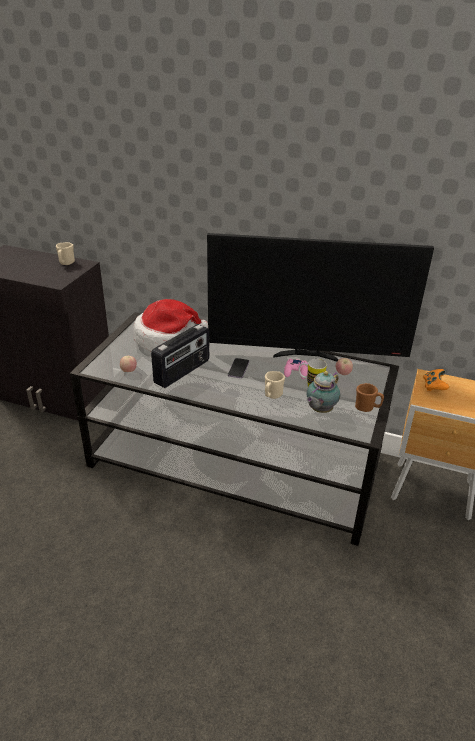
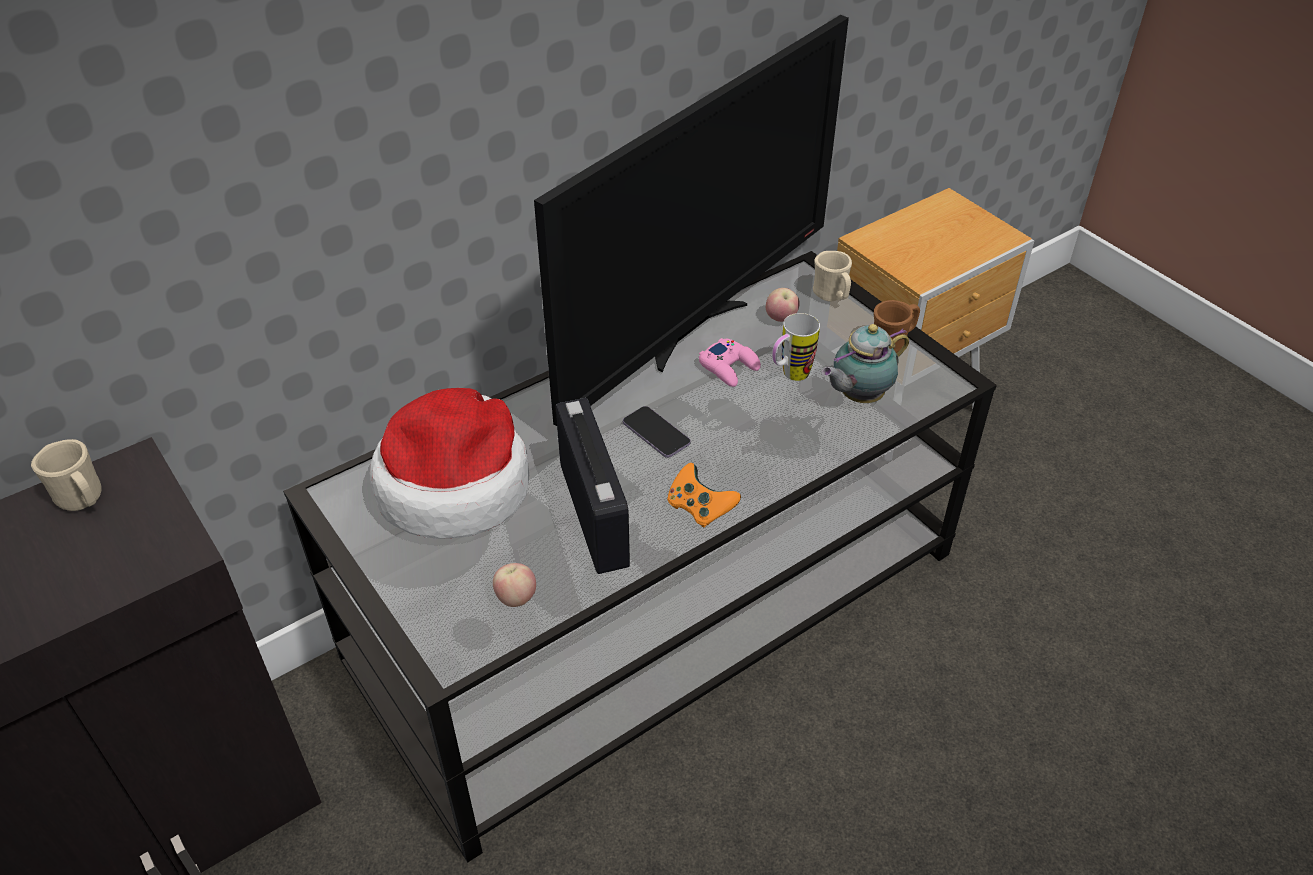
camera: 55 degrees left, 10 degrees up
(272, 395) = (773, 431): beige mug -> beige mug (832, 296)
(320, 410) = (858, 396): teapot -> teapot turned 75 degrees clockwise
(433, 386) = (896, 249): orange game controller -> orange game controller (699, 508)

